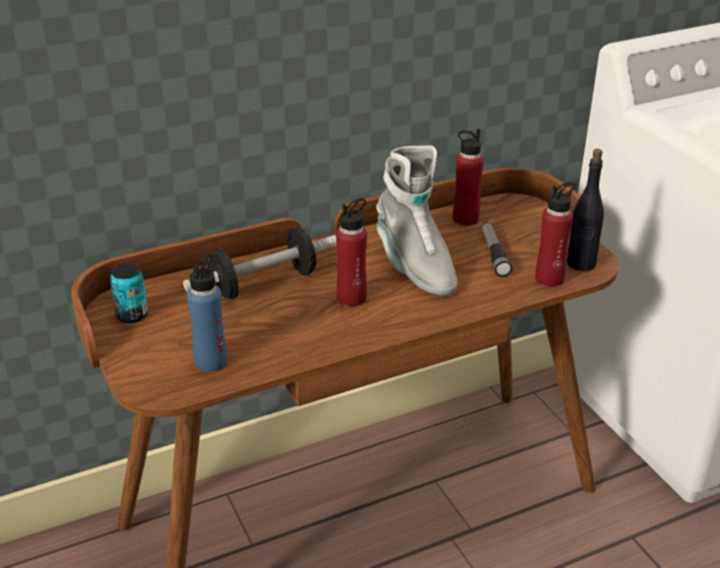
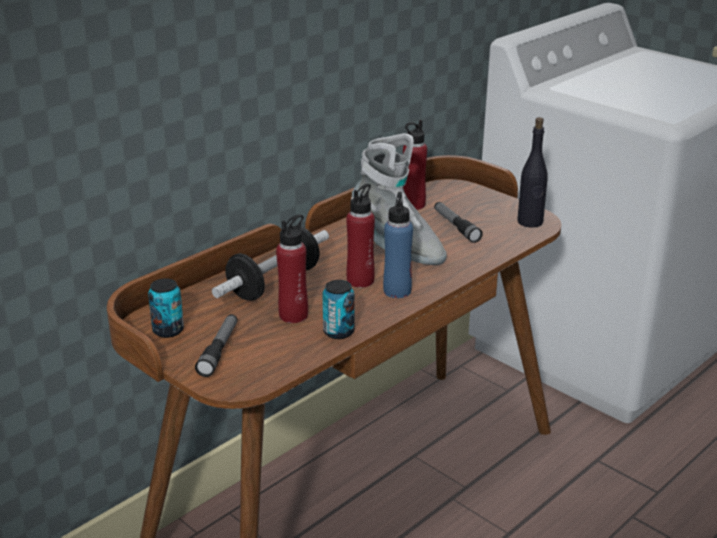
camera: 20 degrees left, 5 degrees down
(163, 348) = (219, 350): none -> flashlight
(211, 362) = (272, 352): blue bottle -> blue bottle (397, 291)
(291, 353) = (338, 332): none -> can
(549, 279) = (513, 237): red bottle -> red bottle (293, 315)

